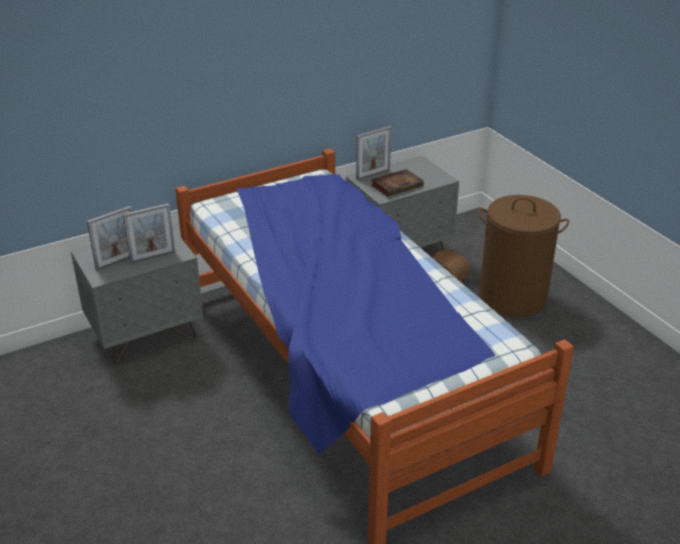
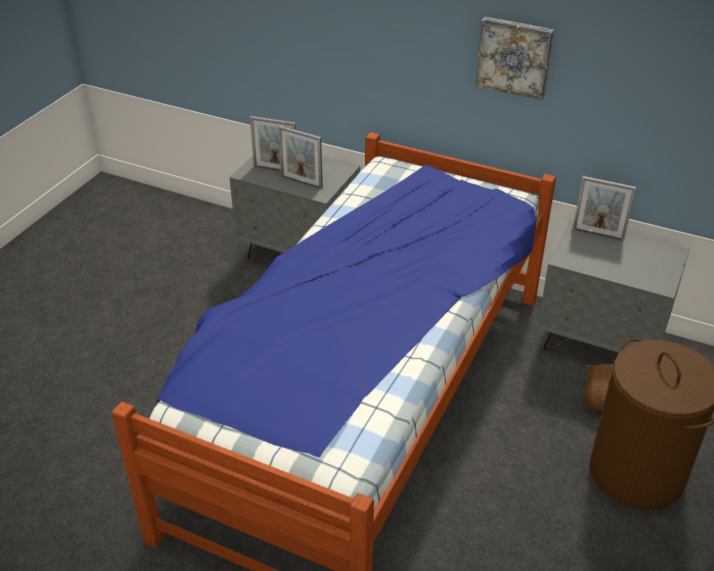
camera: 55 degrees right, 5 degrees up
(283, 68) = (515, 56): none -> picture
(397, 185) = (600, 259): book -> none

